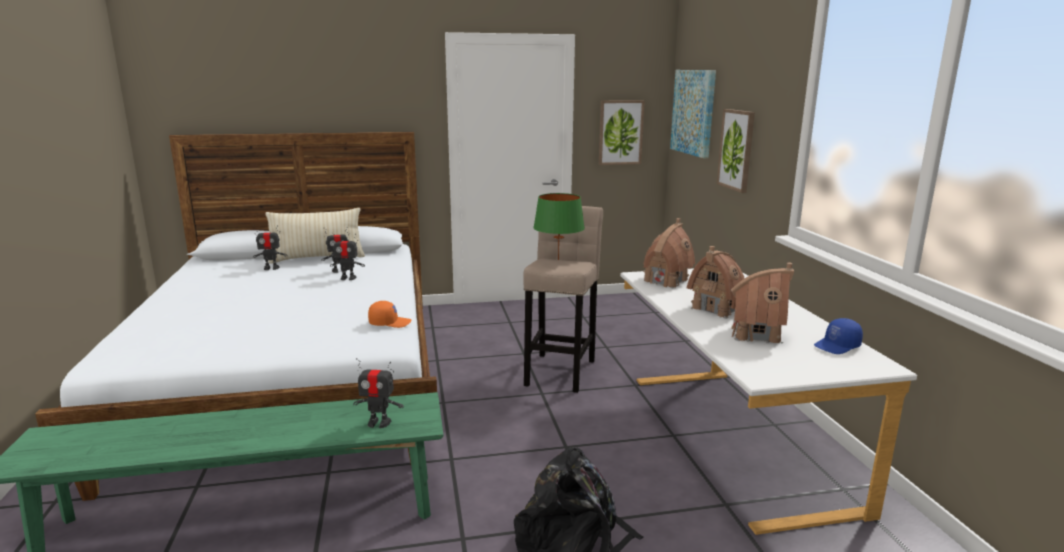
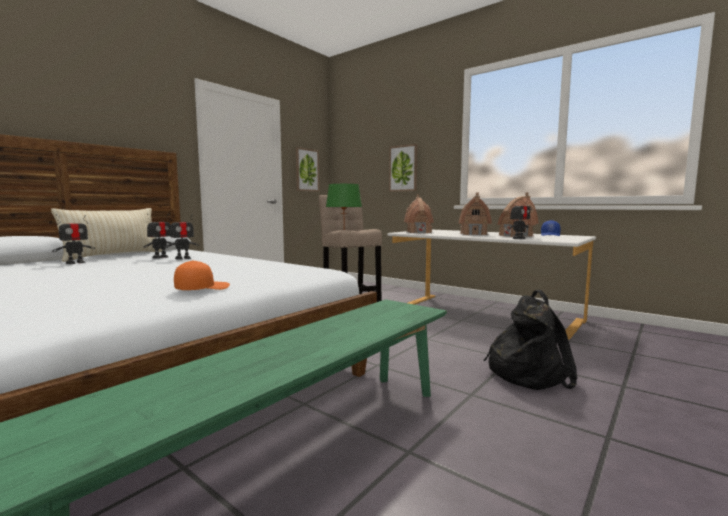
camera: 40 degrees left, 10 degrees down
(379, 422) = (394, 316): toy robot -> toy robot (519, 238)
(390, 323) = (297, 265): orange cap -> orange cap (202, 289)
(693, 112) = (356, 155): picture -> none

